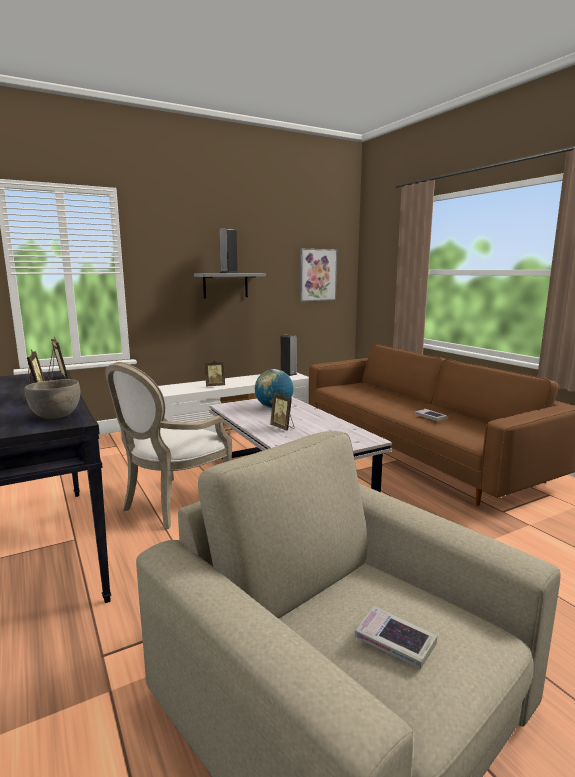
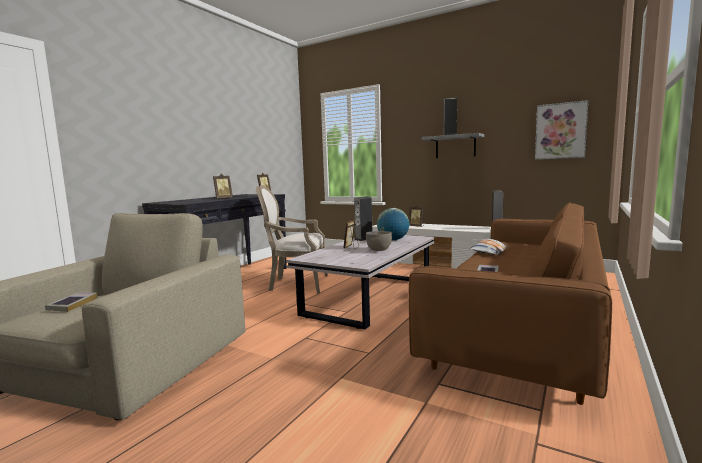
camera: 60 degrees right, 5 degrees down
(56, 416) = (194, 202): grey bowl -> grey bowl (379, 250)
(243, 414) = (364, 239): none -> speaker
(358, 398) = (489, 251): none -> pillow

